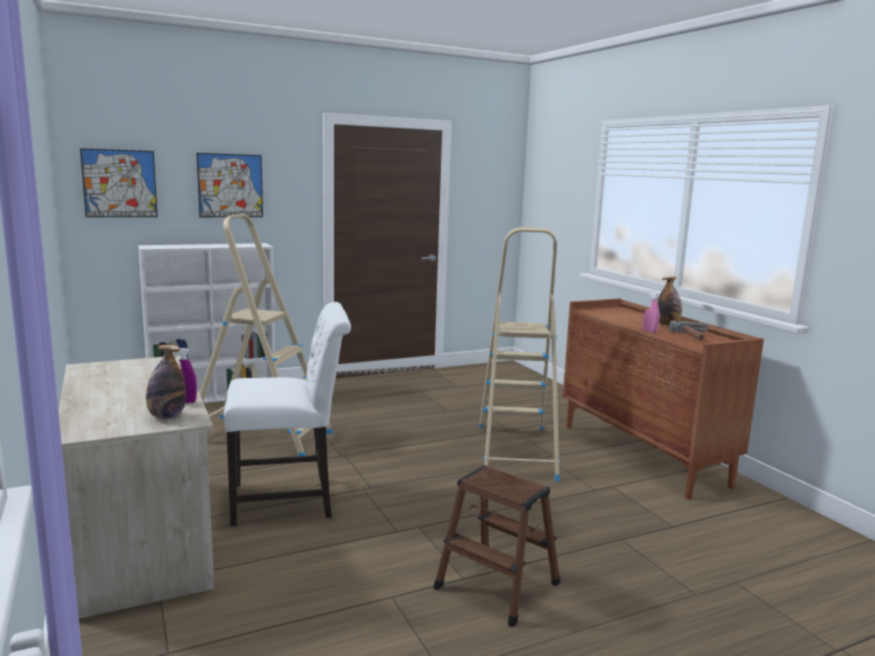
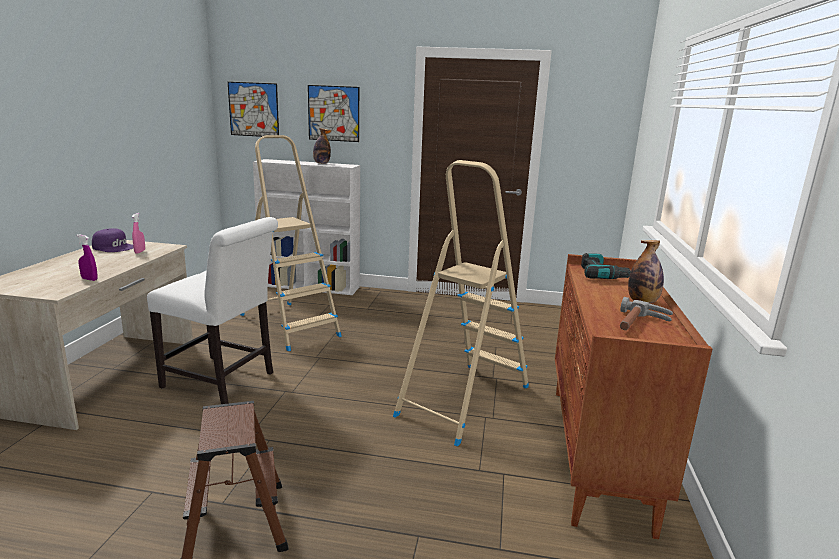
camera: 35 degrees right, 5 degrees up
(104, 371) = (114, 247): none -> purple cap
(166, 417) = (53, 287): bottle -> bottle (321, 163)
(609, 313) = (602, 275): none -> power drill
(649, 331) = (593, 304): pink spray bottle -> pink spray bottle (140, 252)

